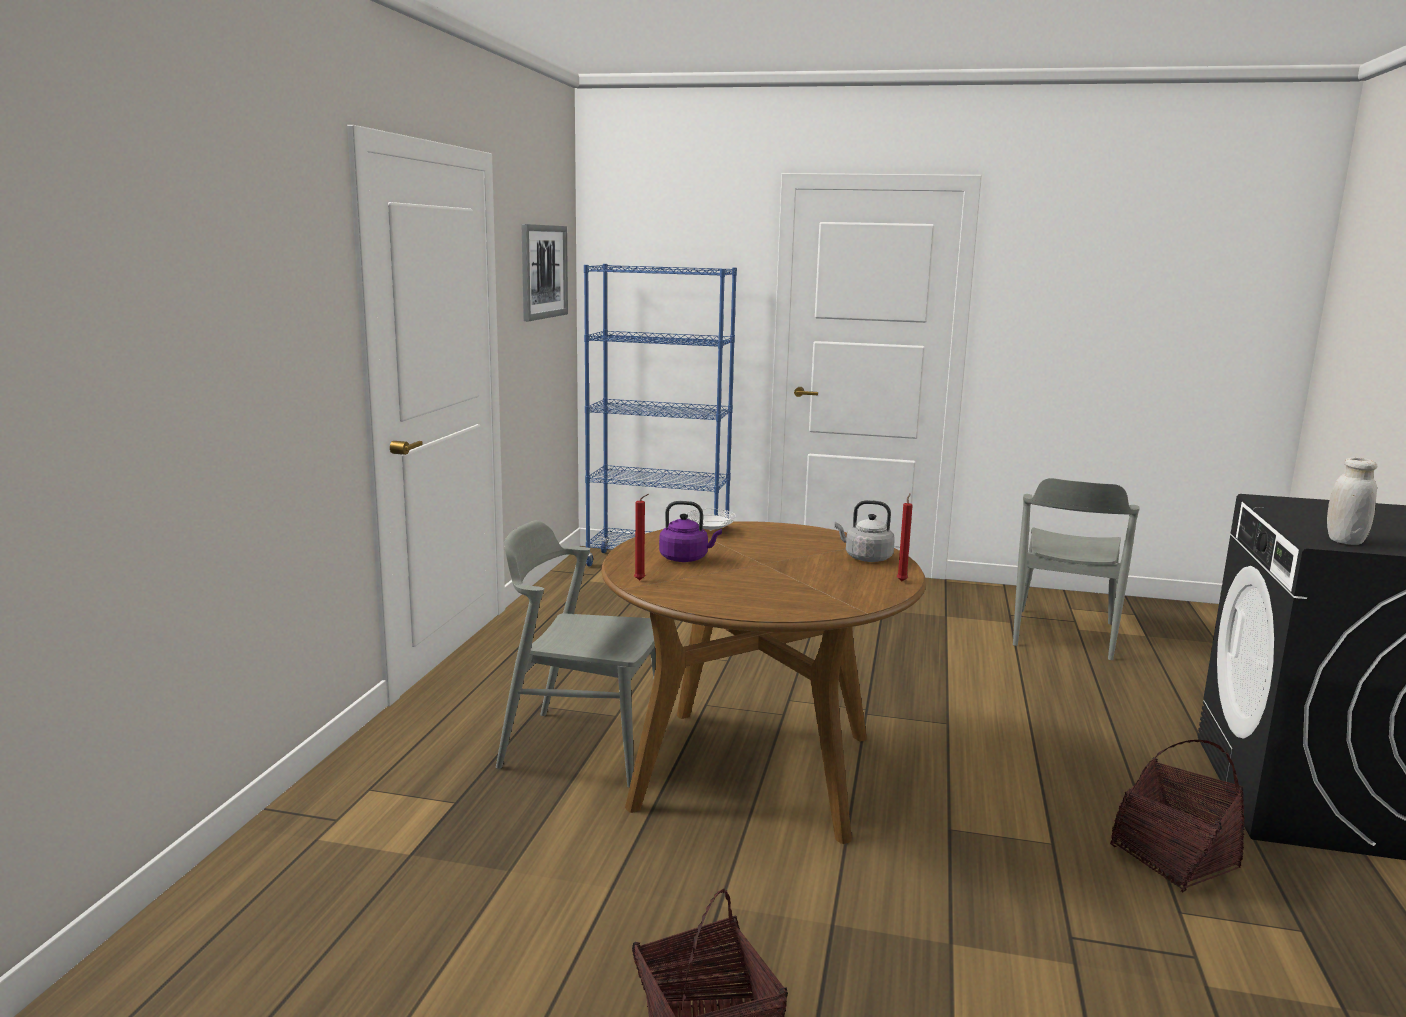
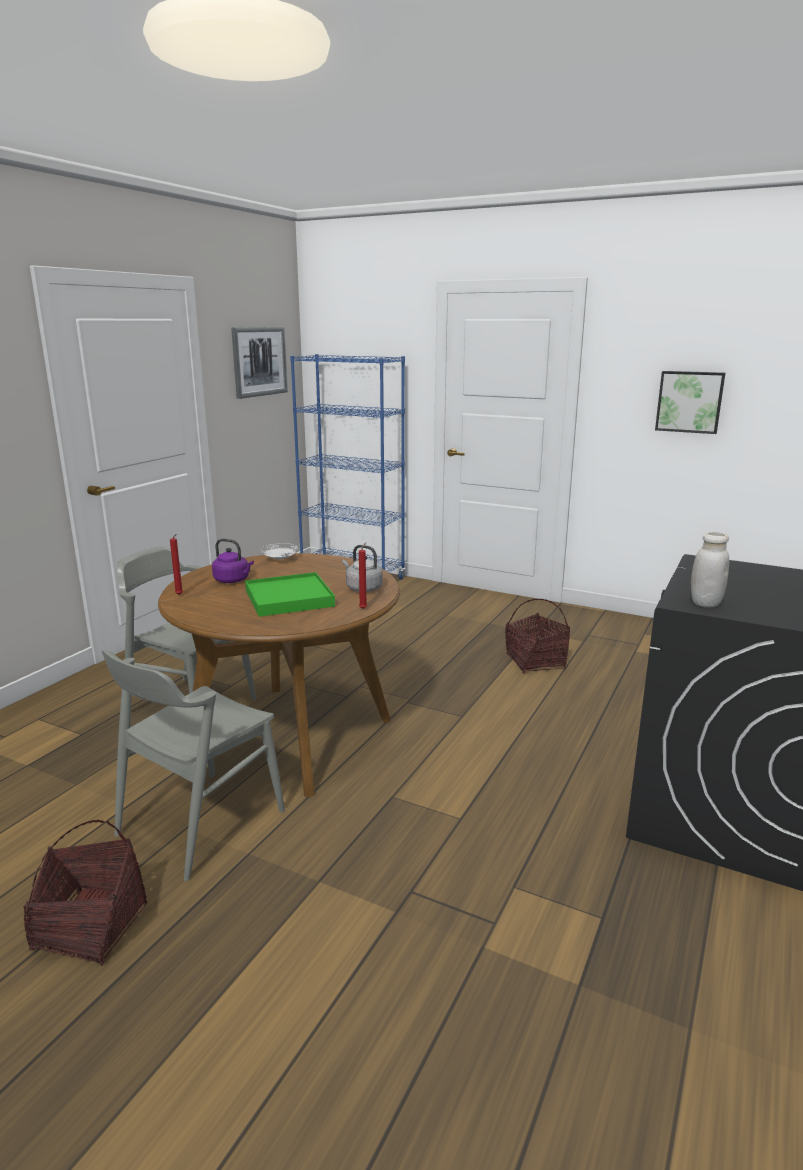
camera: 15 degrees right, 5 degrees up
(792, 575) = (289, 598): none -> green tray
(1063, 634) = (619, 654): grey chair -> grey chair (200, 822)
(1108, 324) = (689, 401): none -> picture
(1173, 857) = (547, 843): basket -> basket (534, 662)

